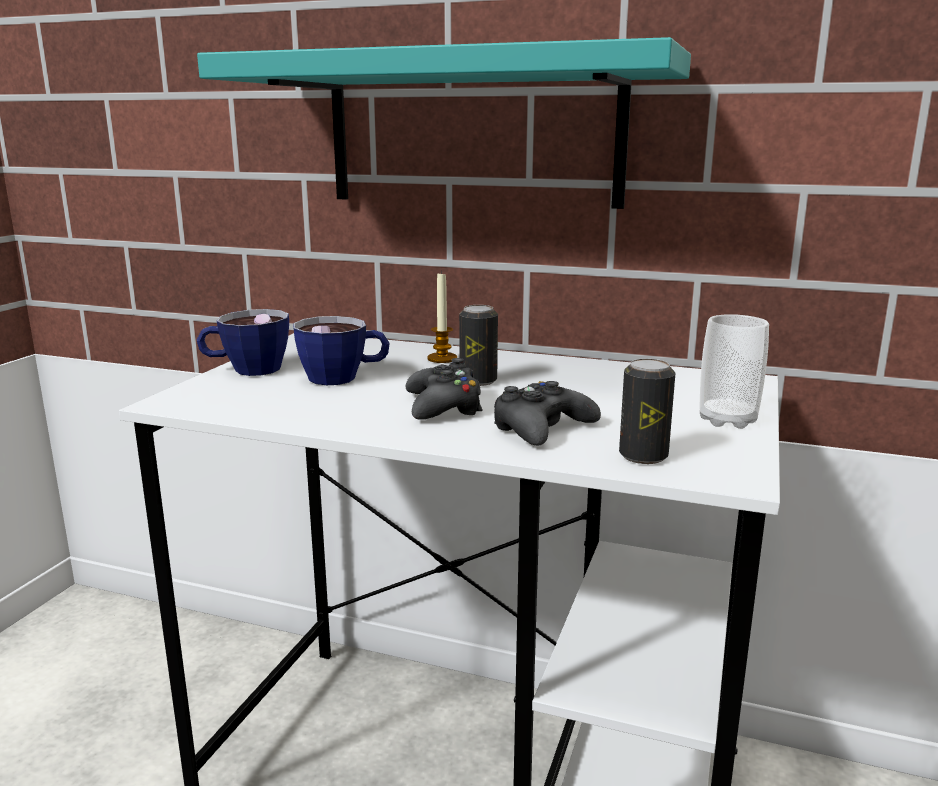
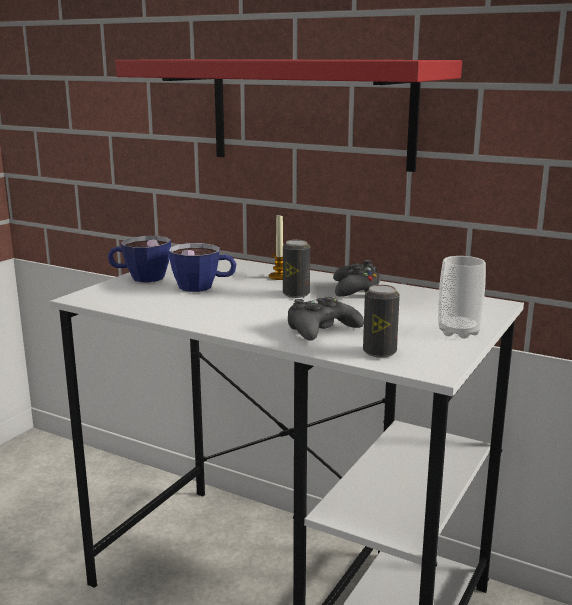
camera: 10 degrees right, 0 degrees up
(443, 406) = (262, 310): black game controller -> black game controller (356, 290)
(473, 133) = (310, 112): turquoise shelf -> red shelf

